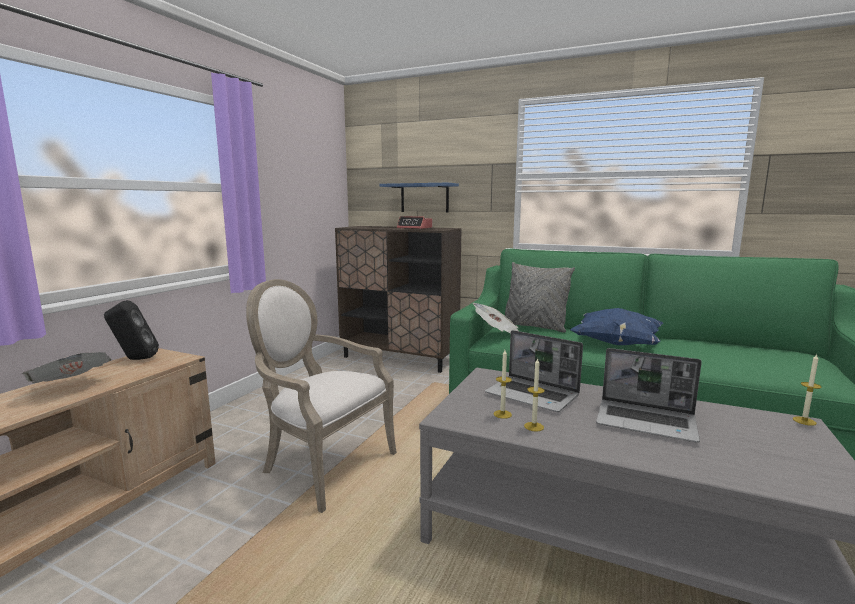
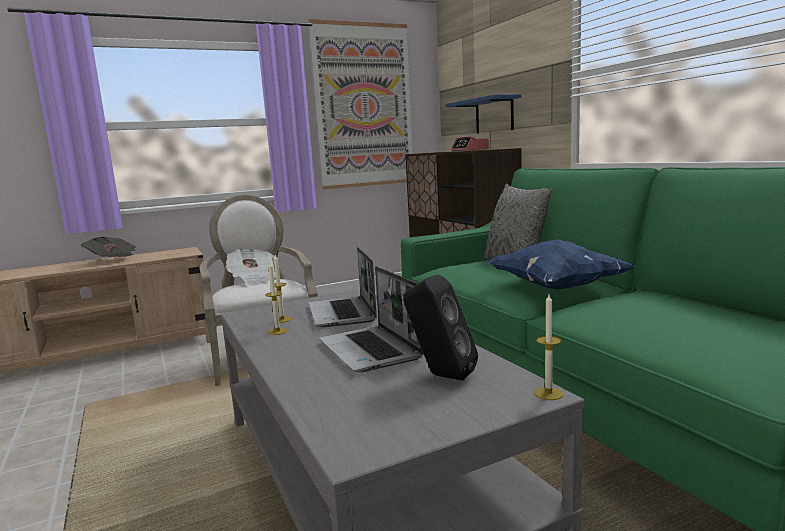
camera: 40 degrees right, 0 degrees up
(134, 359) = (169, 251): black speaker -> black speaker (440, 375)
(296, 177) = (364, 106): none -> picture
(497, 333) = (452, 263): newspaper -> newspaper (253, 279)

